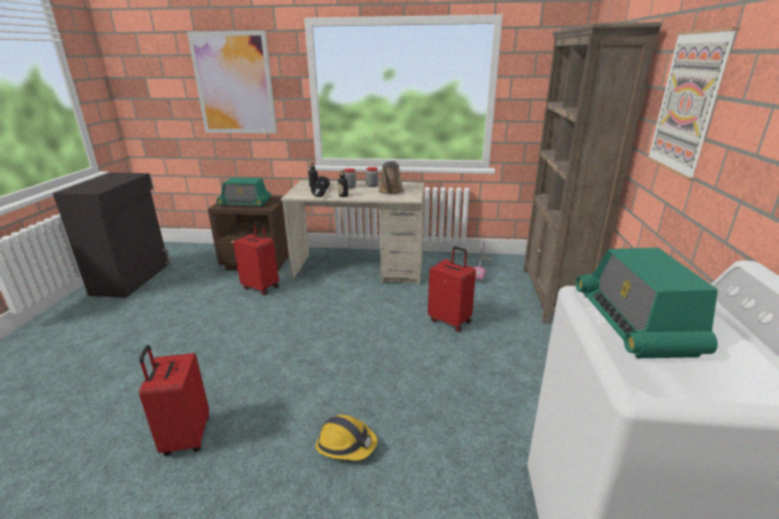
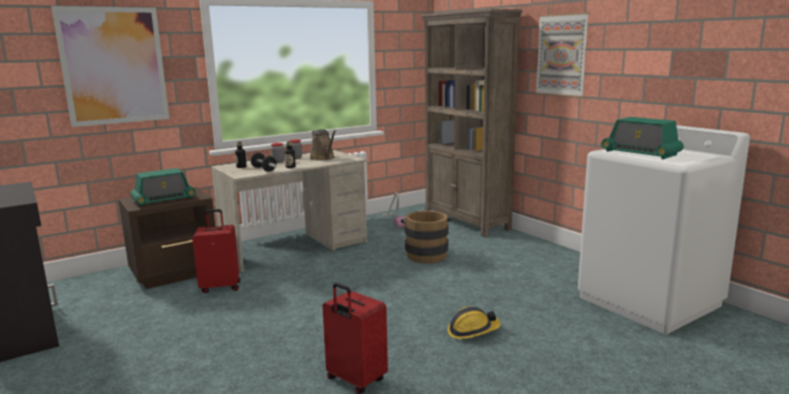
camera: 40 degrees left, 10 degrees down
(450, 320) = (426, 254): red suitcase -> brown bucket

